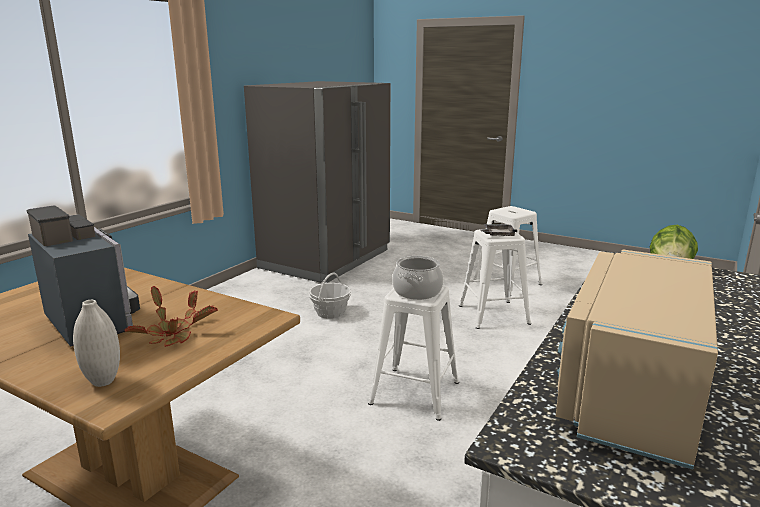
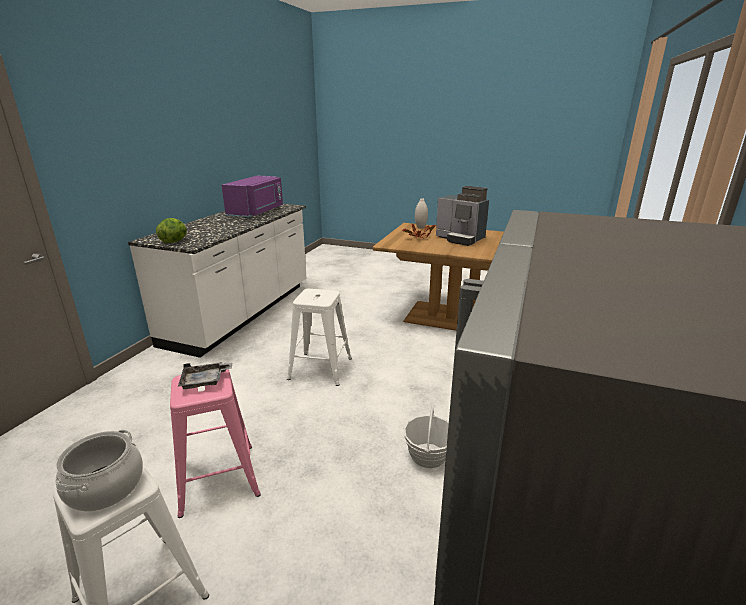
camera: 170 degrees right, 5 degrees up
(417, 292) = (316, 295): cooking pot -> cooking pot (105, 487)
(494, 314) = (217, 478): white stool -> pink stool
(628, 392) = (257, 212): beige microwave -> purple microwave

